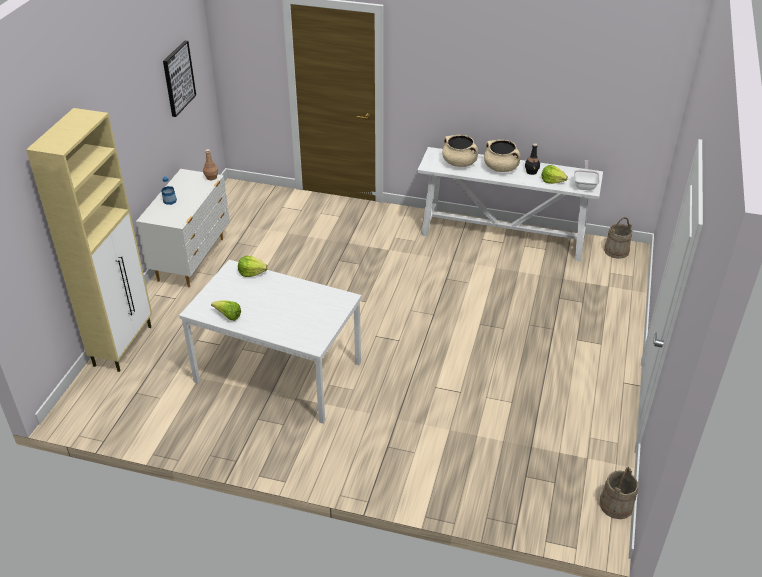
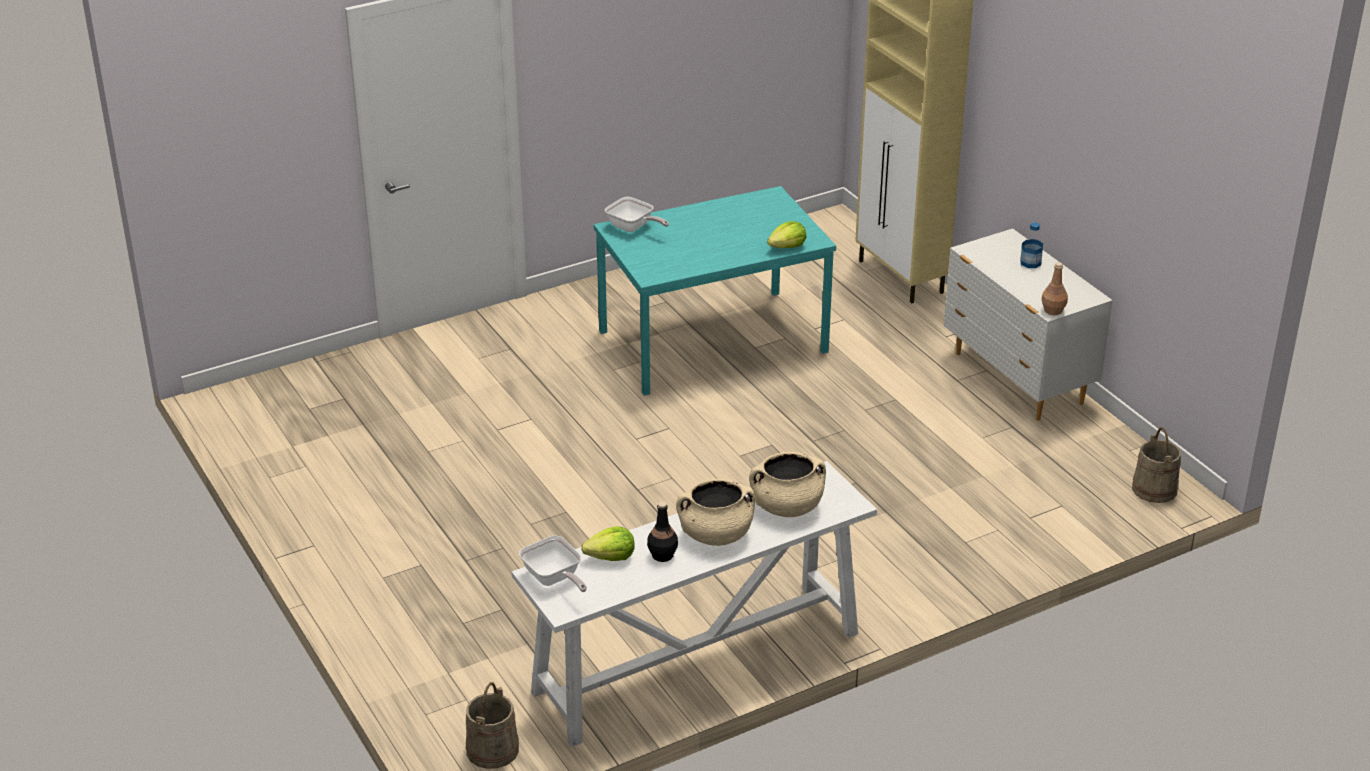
camera: 135 degrees right, 5 degrees down
(178, 78) = (1168, 192): picture -> none
(228, 316) = (734, 206): lettuce -> none
(277, 372) = (713, 340): white dining table -> turquoise dining table
(304, 337) = (633, 228): none -> frying pan
(616, 505) = (228, 424): beige bucket -> beige bucket (1154, 489)

